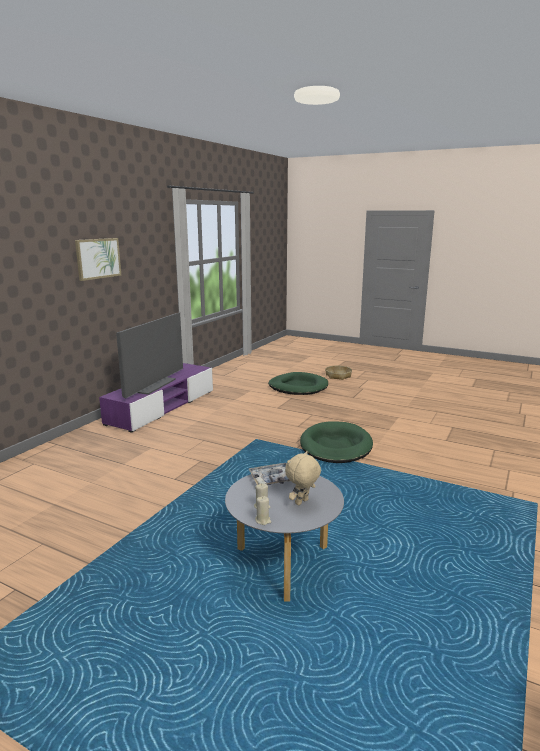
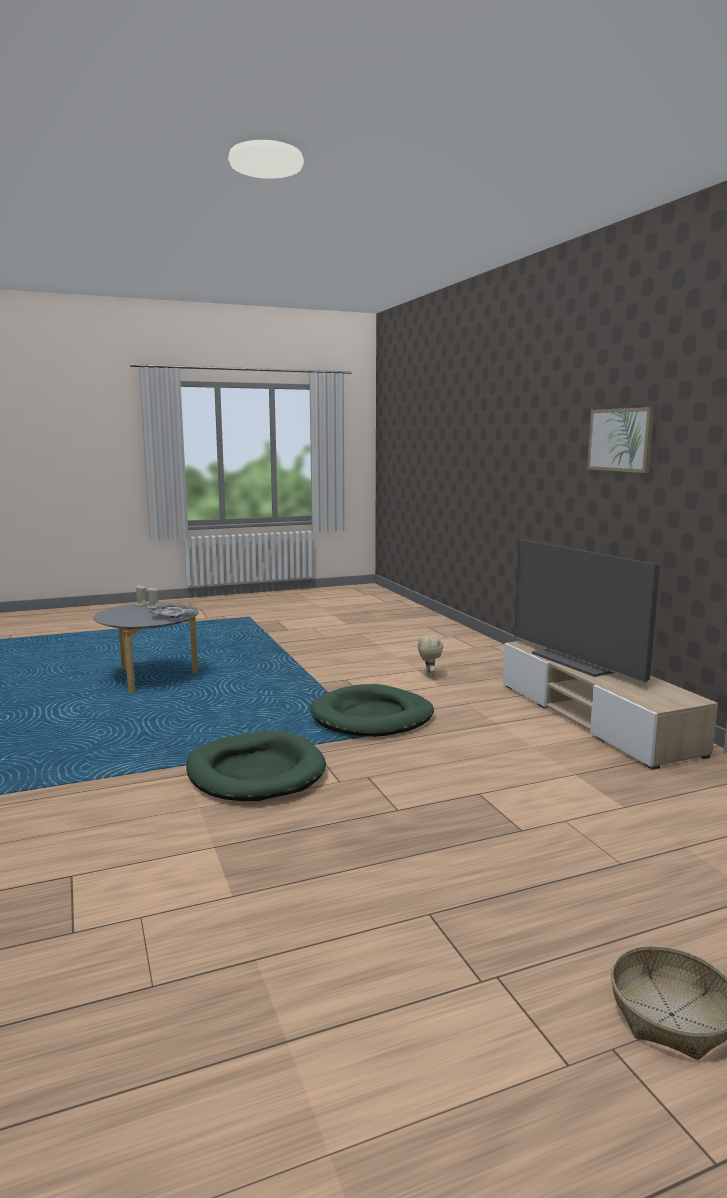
camera: 130 degrees right, 5 degrees down
(162, 407) = (594, 717): purple tv stand -> beige tv stand
(298, 387) = (601, 875): green dog bed -> green dog bed (372, 717)
(302, 502) = (128, 614): beige plush toy -> beige plush toy (429, 675)

